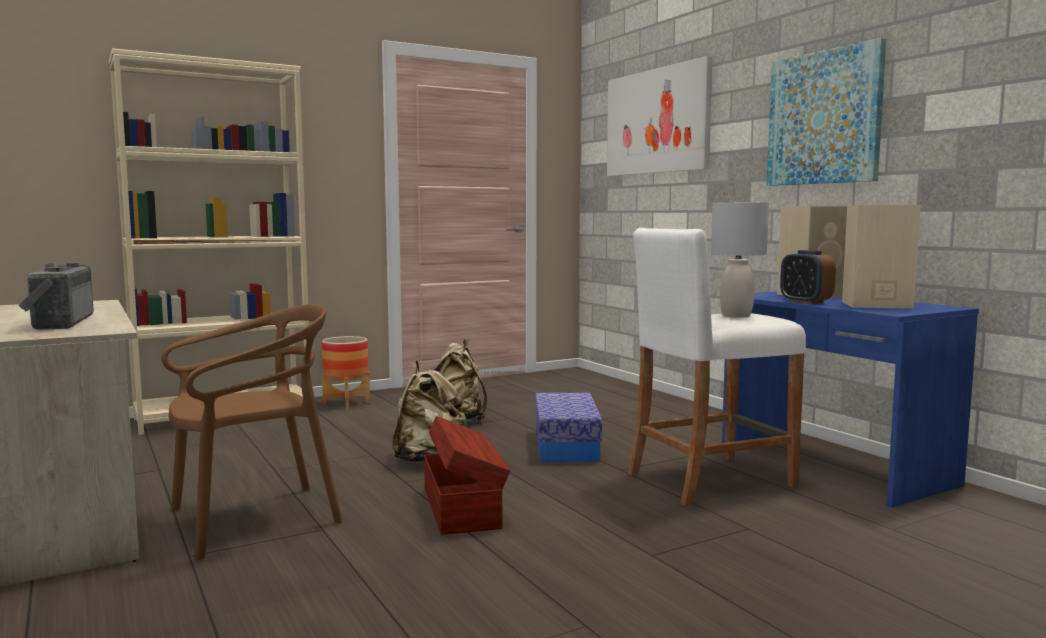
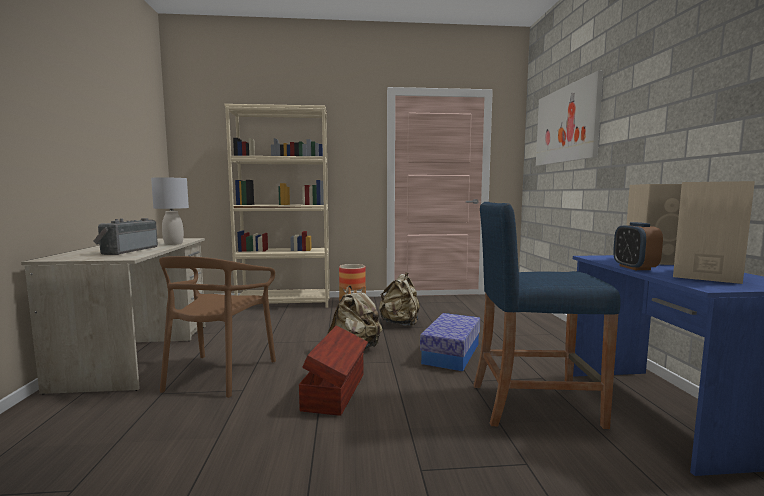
camera: 25 degrees right, 0 degrees up
(253, 519) = (219, 374): brown chair -> brown chair turned 105 degrees clockwise
(710, 479) = (534, 404): white stool -> blue stool
(736, 315) = (561, 275): grey table lamp -> grey table lamp (174, 244)
(824, 118) = (685, 107): picture -> none

